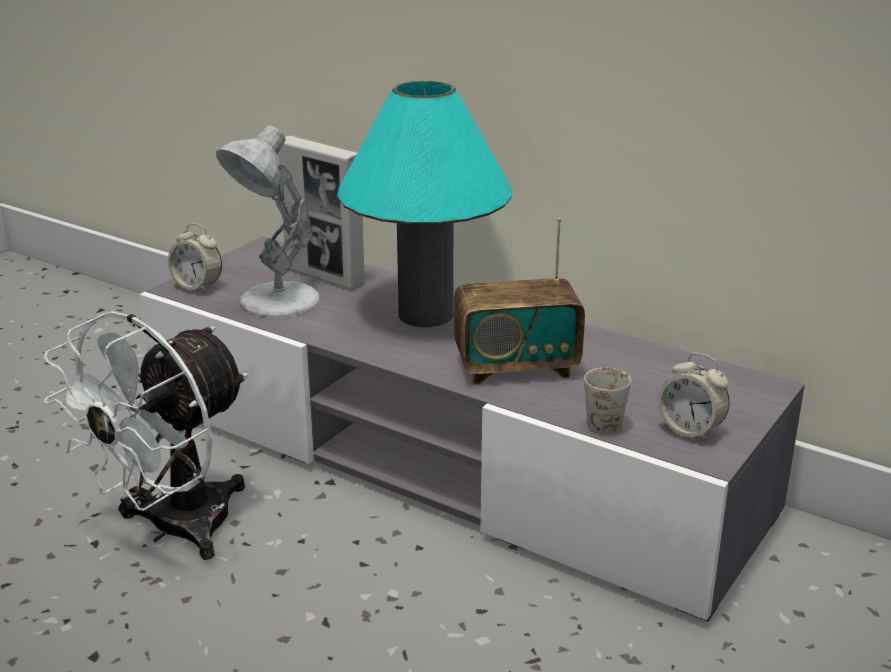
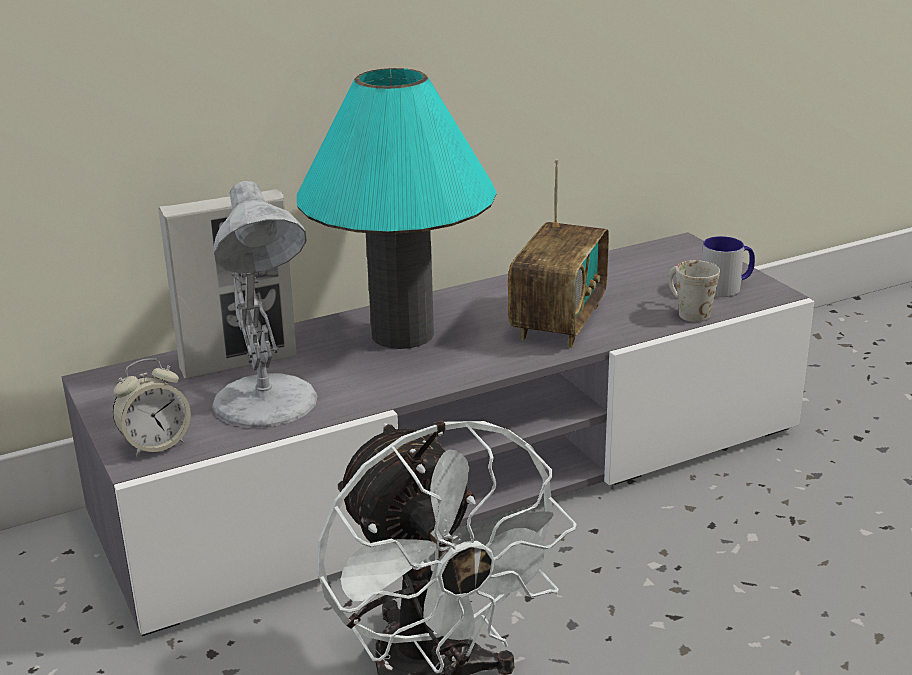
camera: 60 degrees left, 0 degrees up
(690, 430) = (727, 287): alarm clock -> mug

